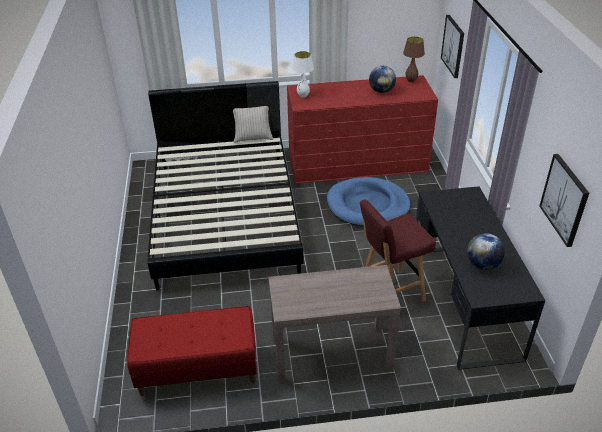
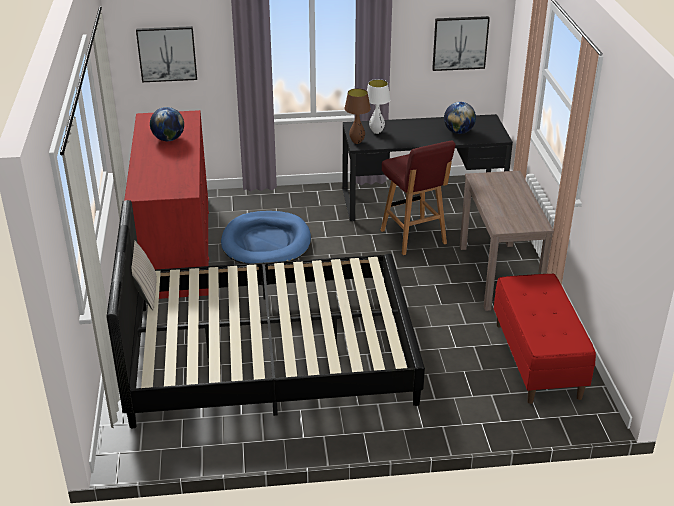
camera: 90 degrees left, 5 degrees down
(303, 96) = (162, 189): white table lamp -> white table lamp (376, 132)
(411, 81) = (148, 121): brown table lamp -> brown table lamp (357, 142)

